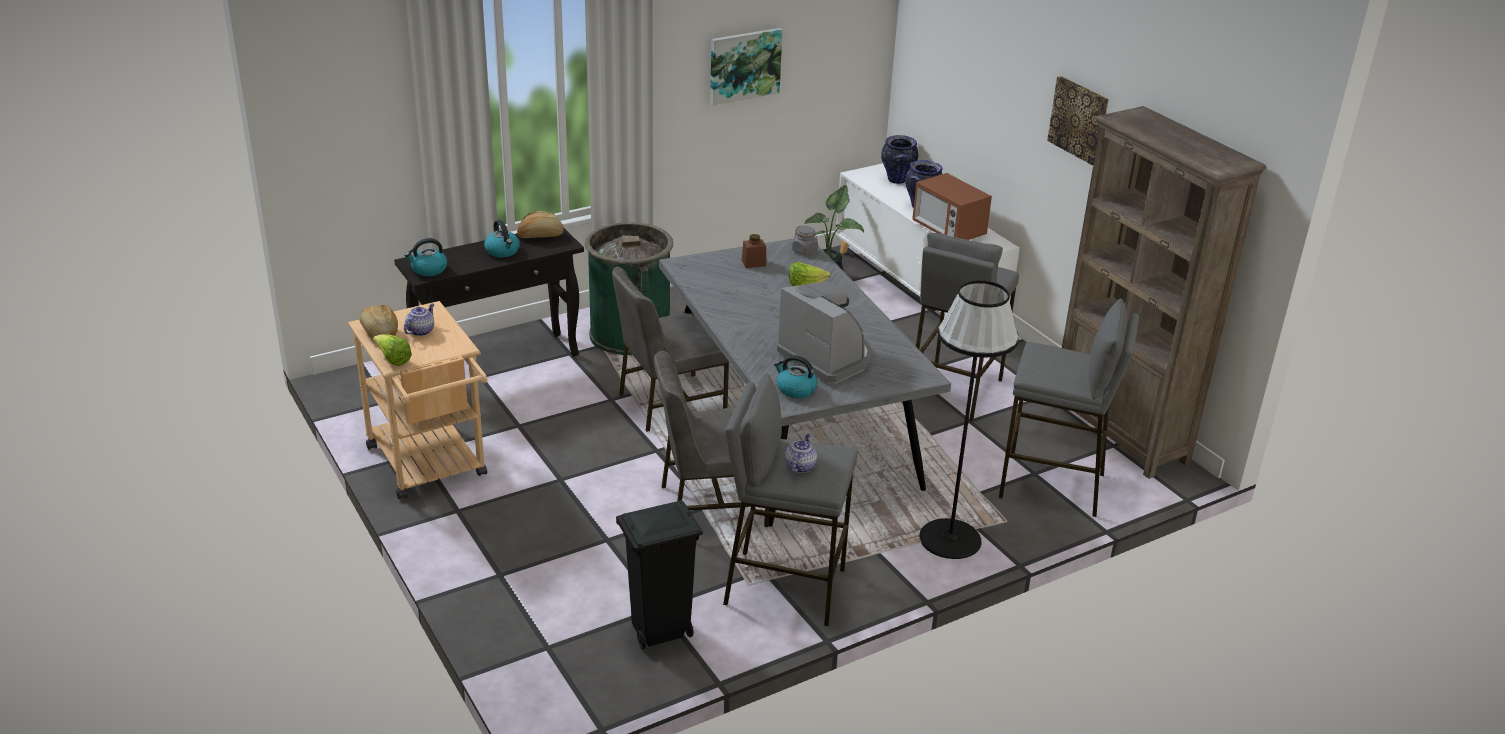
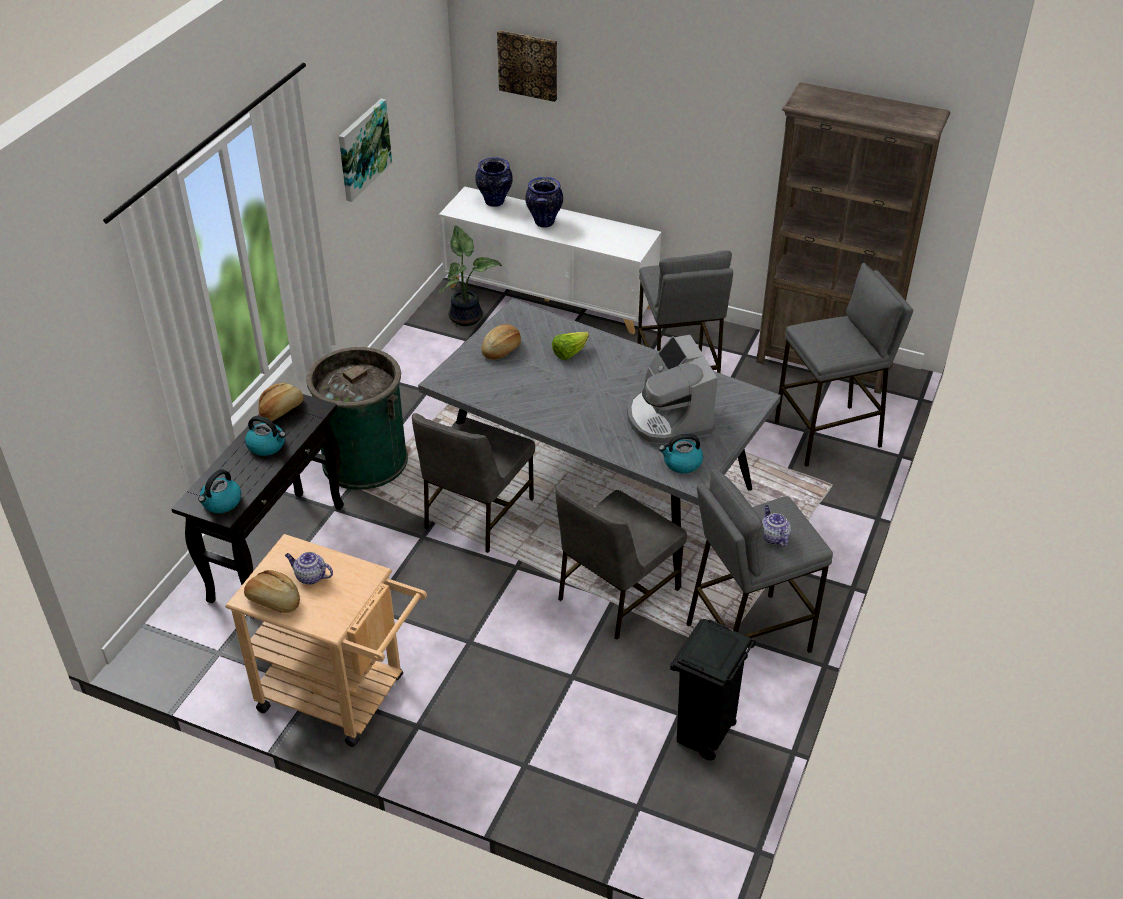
camera: 35 degrees left, 10 degrees up
(393, 360) = (326, 623): lettuce -> none
(420, 331) = (310, 576): teapot -> teapot turned 60 degrees counterclockwise
(753, 263) = (502, 349): brown jar -> bread
(805, 251) = (528, 316): grey jar -> none
(827, 357) = (668, 418): coffee machine -> coffee machine turned 120 degrees counterclockwise
(948, 231) = (591, 238): microwave -> none
(950, 539) = (811, 523): black floor lamp -> none
(1079, 119) = (719, 106): picture -> picture (528, 65)

